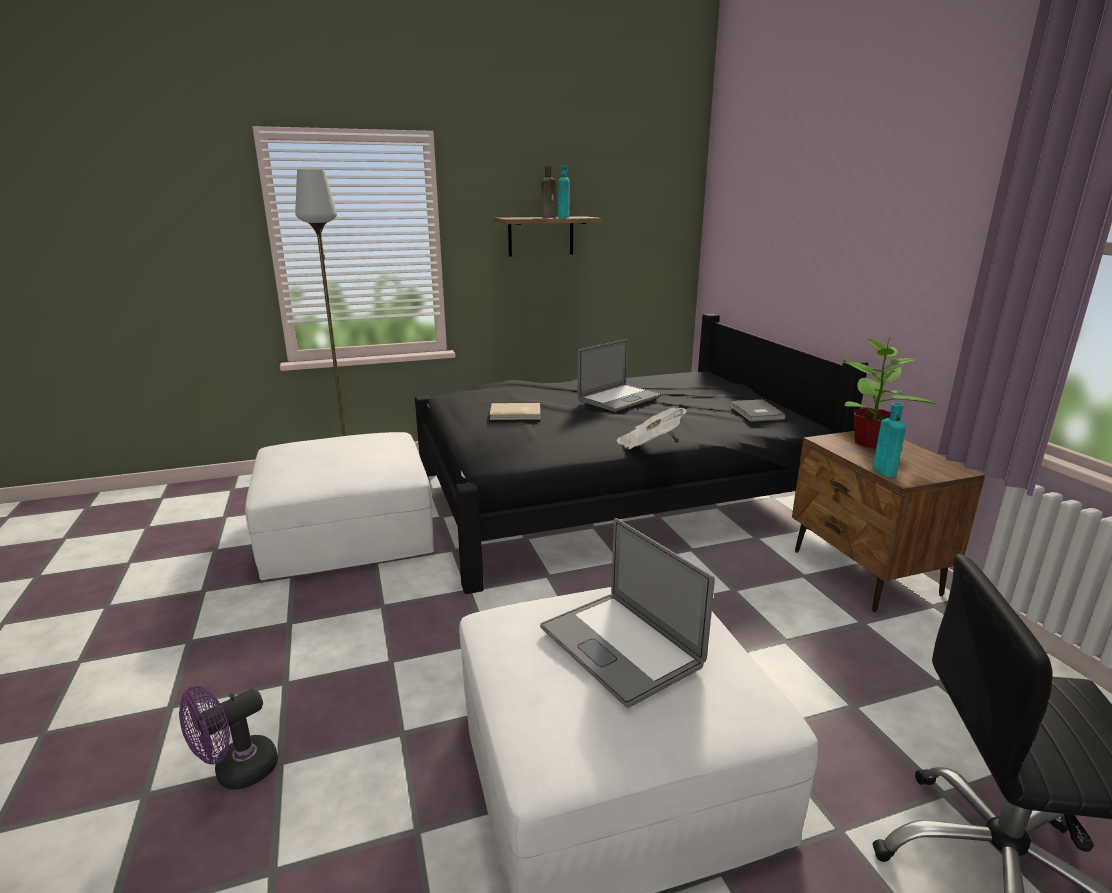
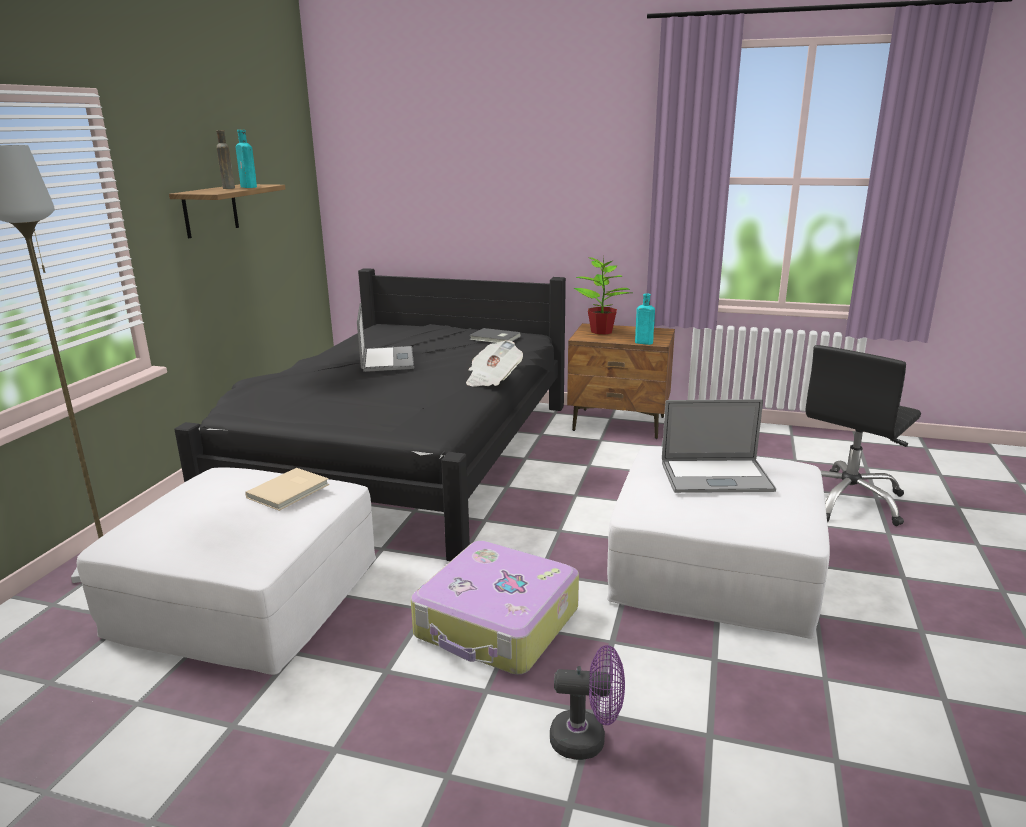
camera: 55 degrees left, 0 degrees up
(237, 773) = (587, 740): purple fan -> purple fan turned 75 degrees counterclockwise
(385, 650) = (497, 624): none -> suitcase
(516, 414) = (345, 398): beige book -> beige book (290, 491)

